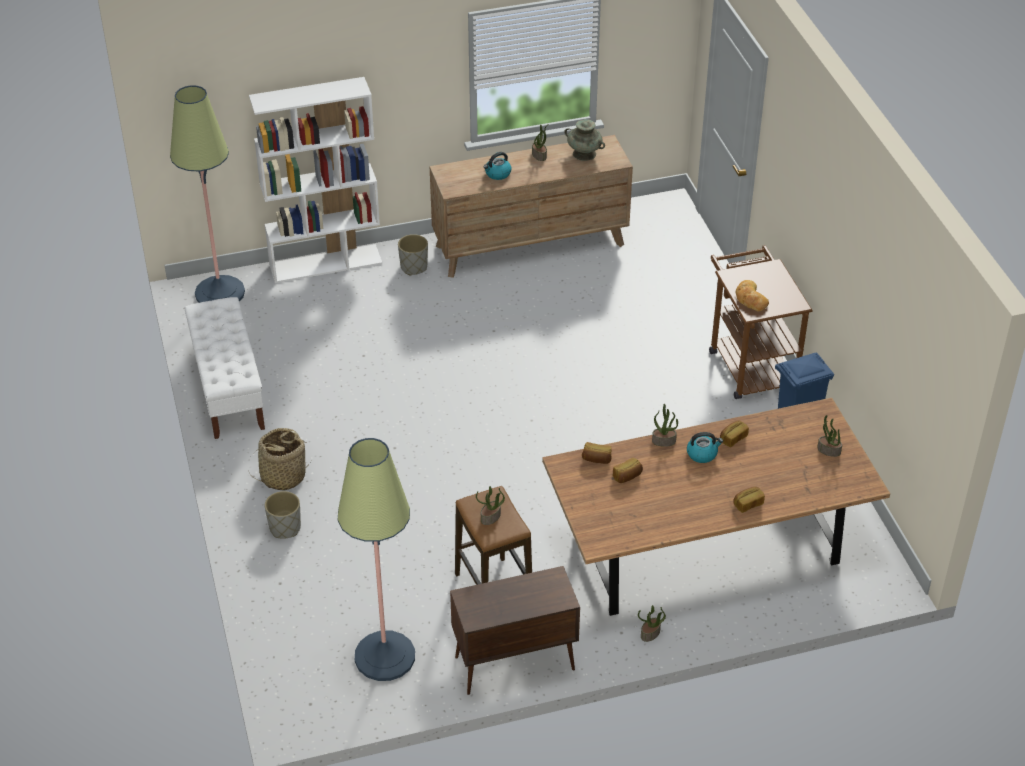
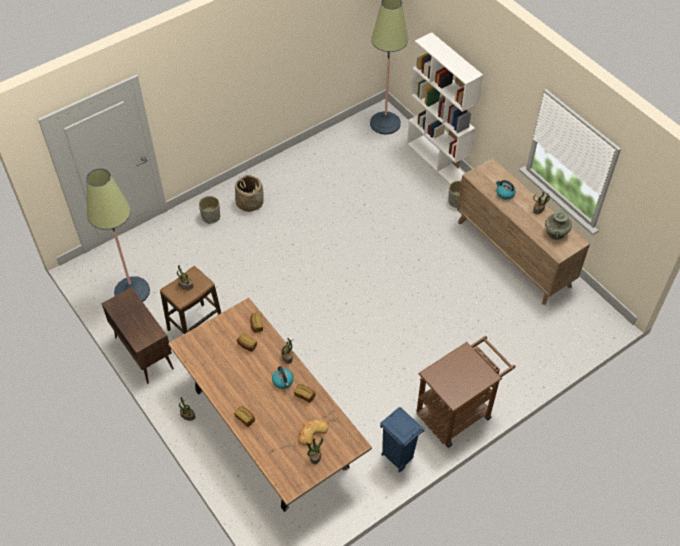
camera: 70 degrees right, 10 degrees up
(228, 388) = (308, 155): white bench -> none
(750, 299) = (445, 369): bread -> bread (311, 432)

